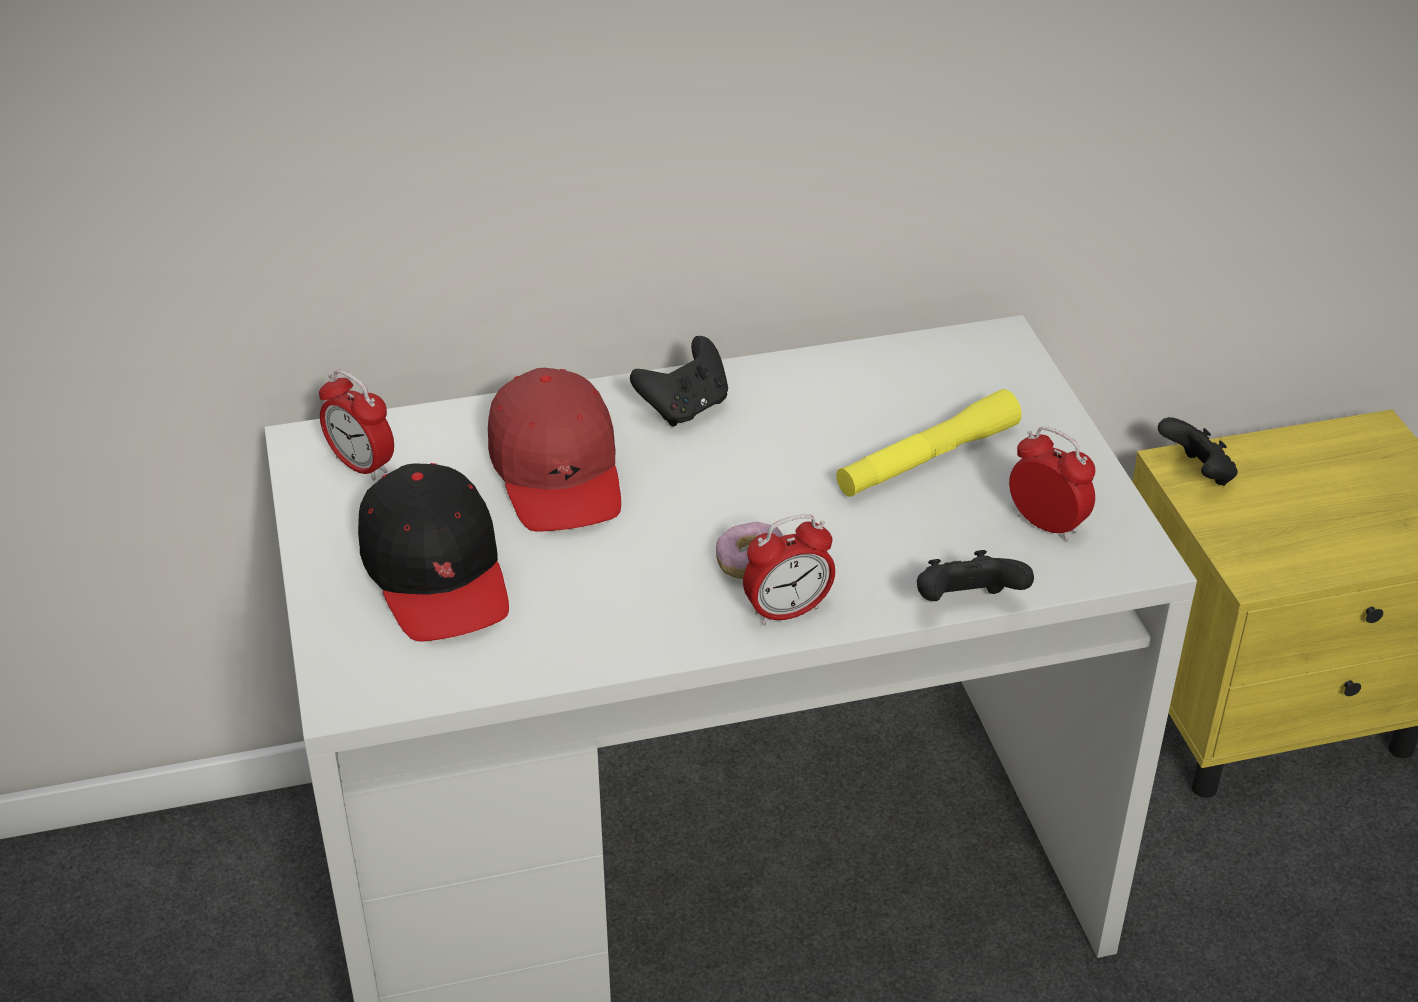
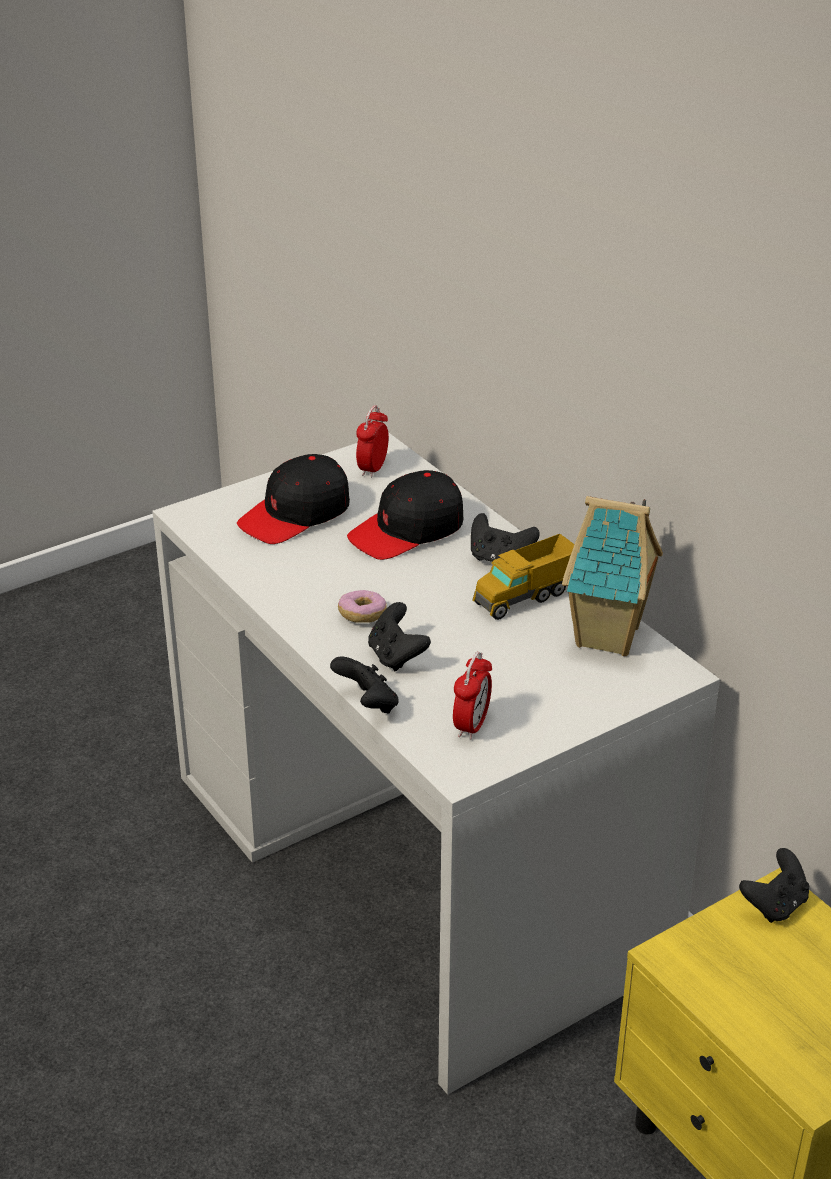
camera: 70 degrees right, 5 degrees down
(558, 471) = (407, 530): red cap -> black cap
(785, 410) = (525, 597): none -> toy truck
(787, 611) = (325, 637): alarm clock -> none
(866, 554) = (396, 656): none -> black game controller
(907, 368) = (609, 638): none -> toy house
(927, 459) = (510, 664): yellow flashlight -> none

